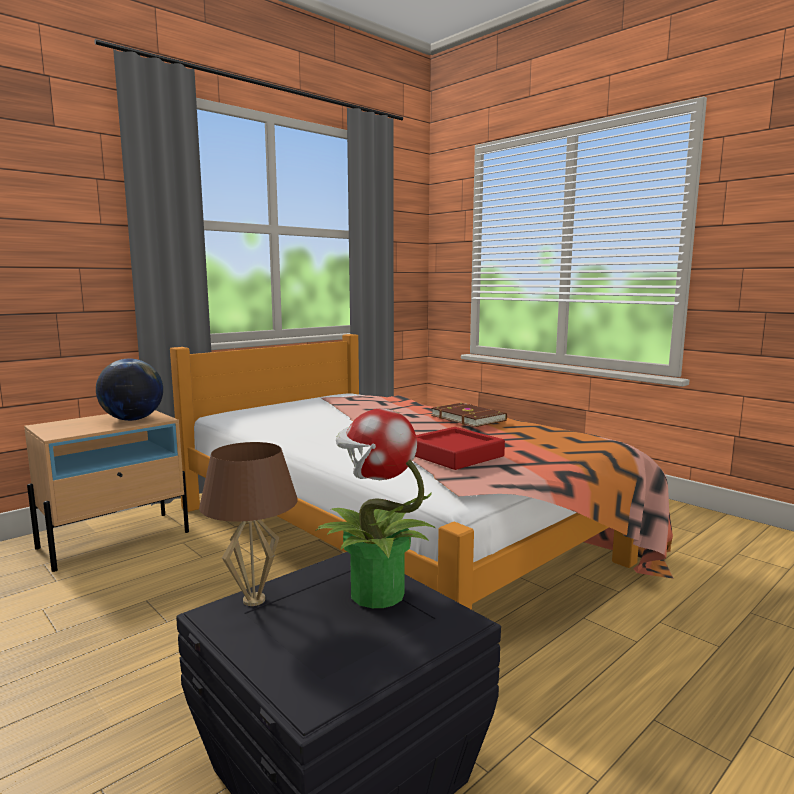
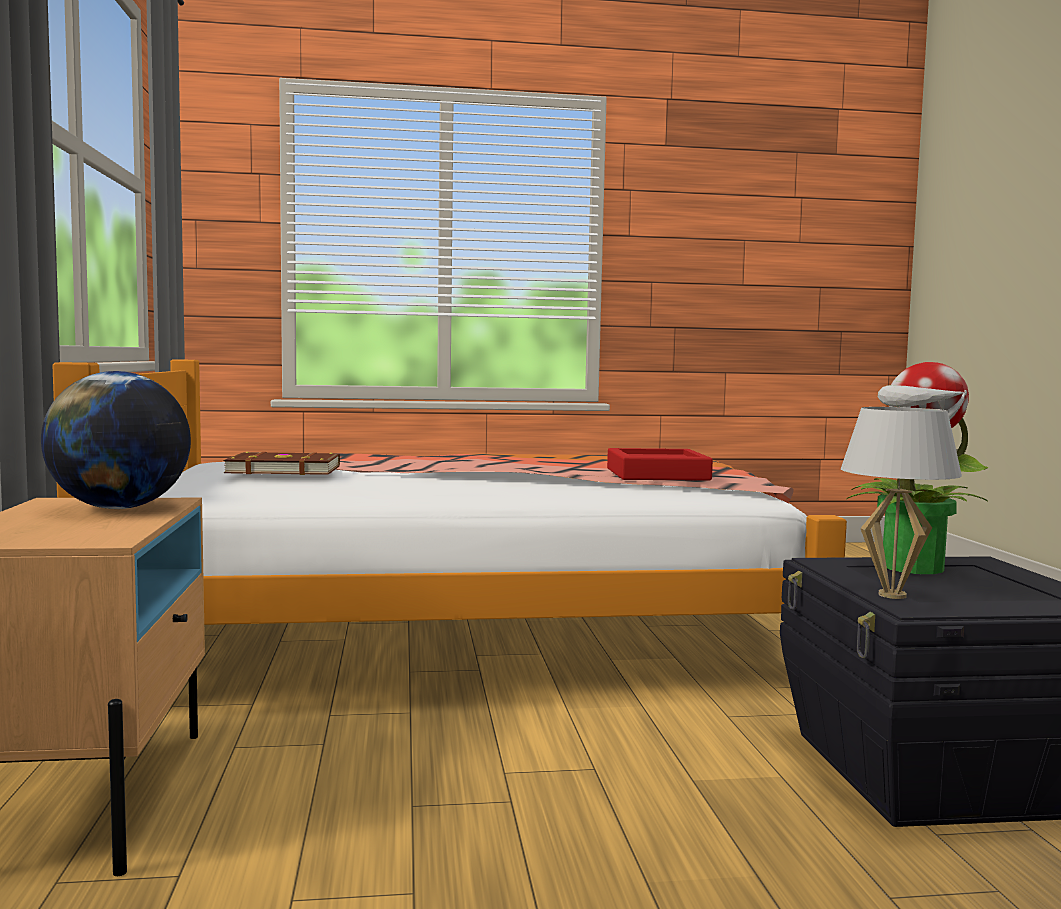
camera: 55 degrees left, 5 degrees down
(253, 600) = (891, 595): brown table lamp -> white table lamp
(468, 418) = (520, 454): brown book -> brown book (283, 469)

